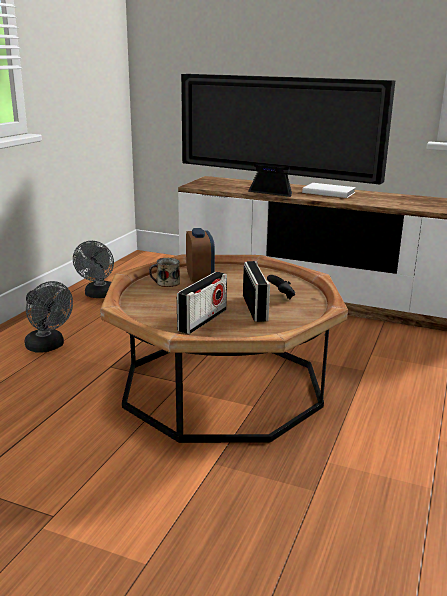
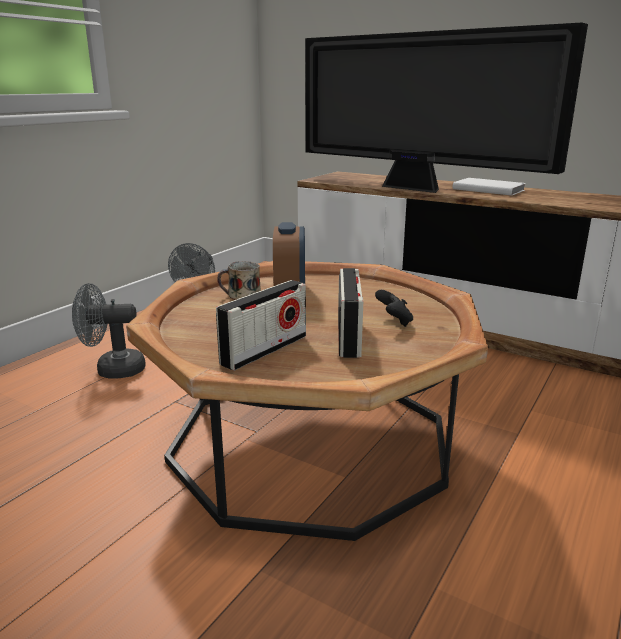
camera: 10 degrees right, 0 degrees up
(48, 347) = (113, 370): grey fan -> grey fan turned 120 degrees clockwise

